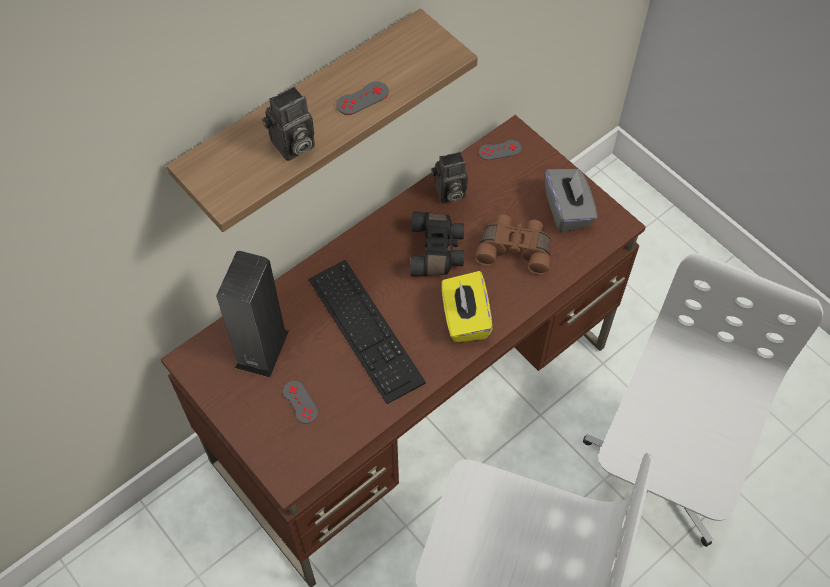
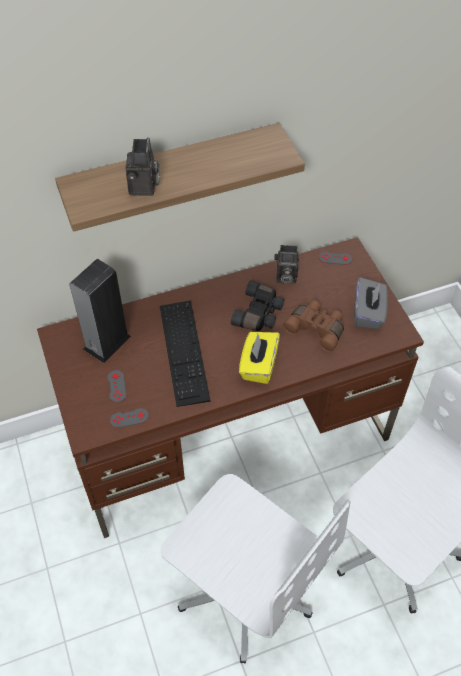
camera: 20 degrees right, 5 degrees down
(292, 146) = (144, 188): camera -> camera turned 75 degrees counterclockwise
(362, 98) = (208, 170): grey game controller -> grey game controller (129, 418)

